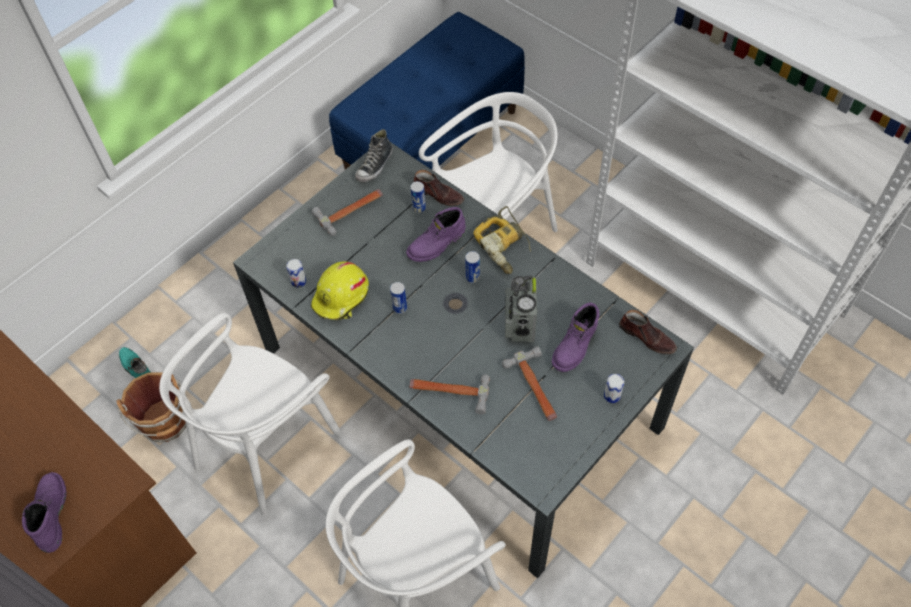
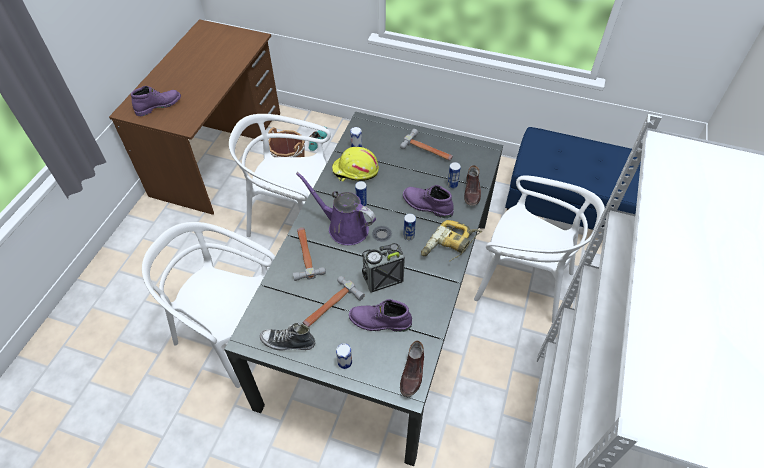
camera: 65 degrees right, 5 degrees down
(375, 166) = (474, 149): shoe -> shoe (288, 342)
(428, 337) = (344, 227): none -> purple watering can

